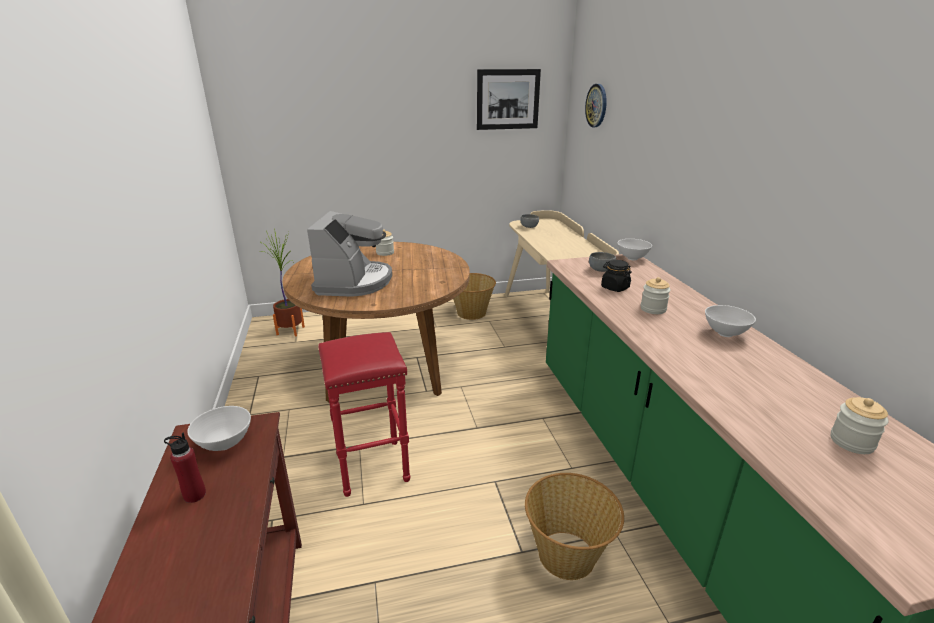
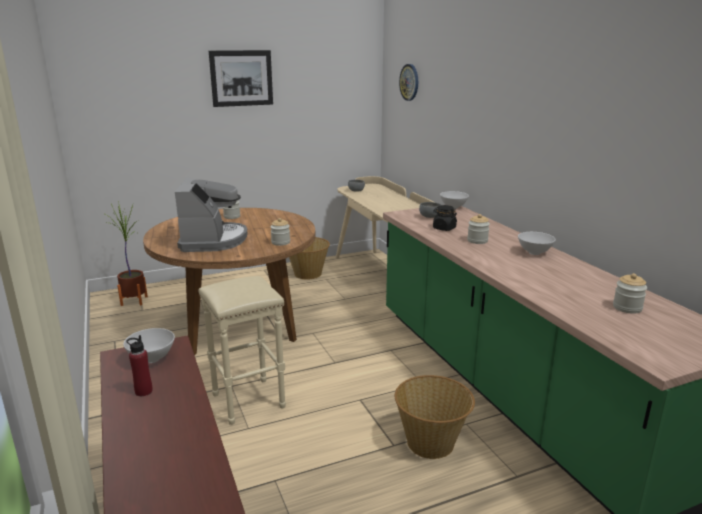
camera: 10 degrees left, 5 degrees down
(371, 468) = (247, 401): red stool -> beige stool
(425, 290) = (280, 242): none -> jar
(508, 99) = (330, 78): picture -> picture (241, 78)

